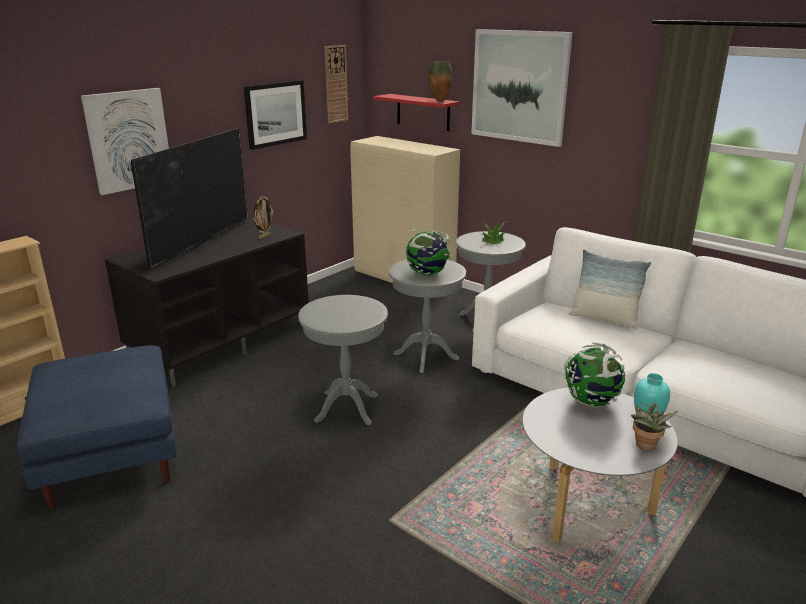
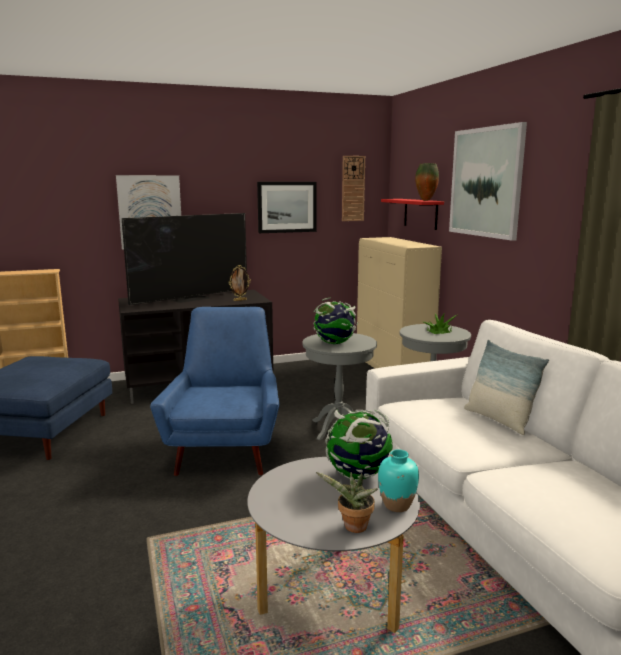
camera: 30 degrees right, 10 degrees down
(347, 408) = (225, 448): grey side table -> blue armchair

